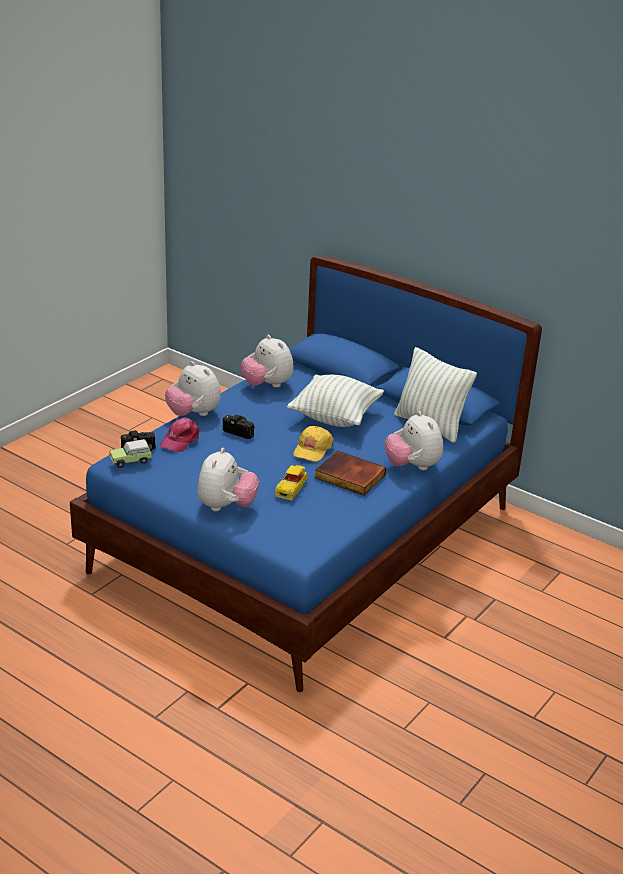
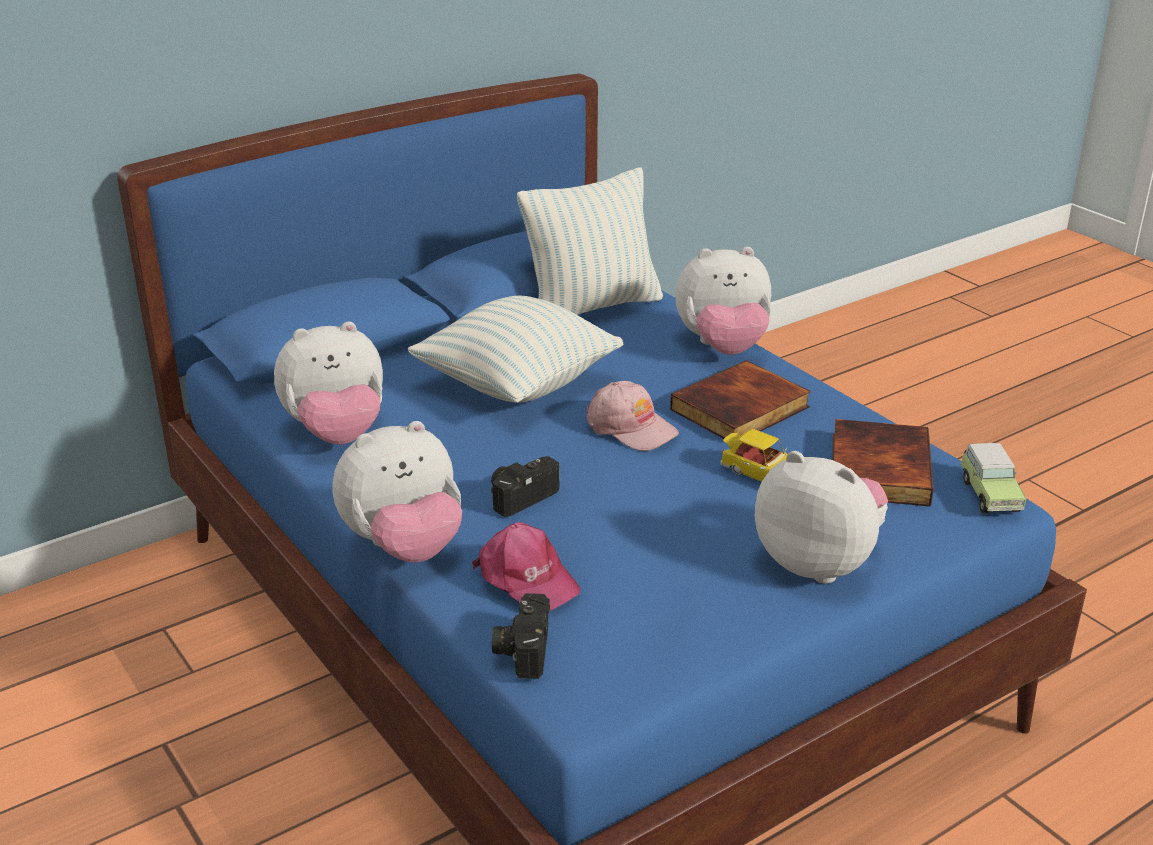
camera: 70 degrees left, 0 degrees up
(132, 461) = (589, 668): toy car -> toy car (989, 494)
(312, 449) = (631, 427): yellow cap -> pink cap
(314, 518) = (876, 468): none -> book

